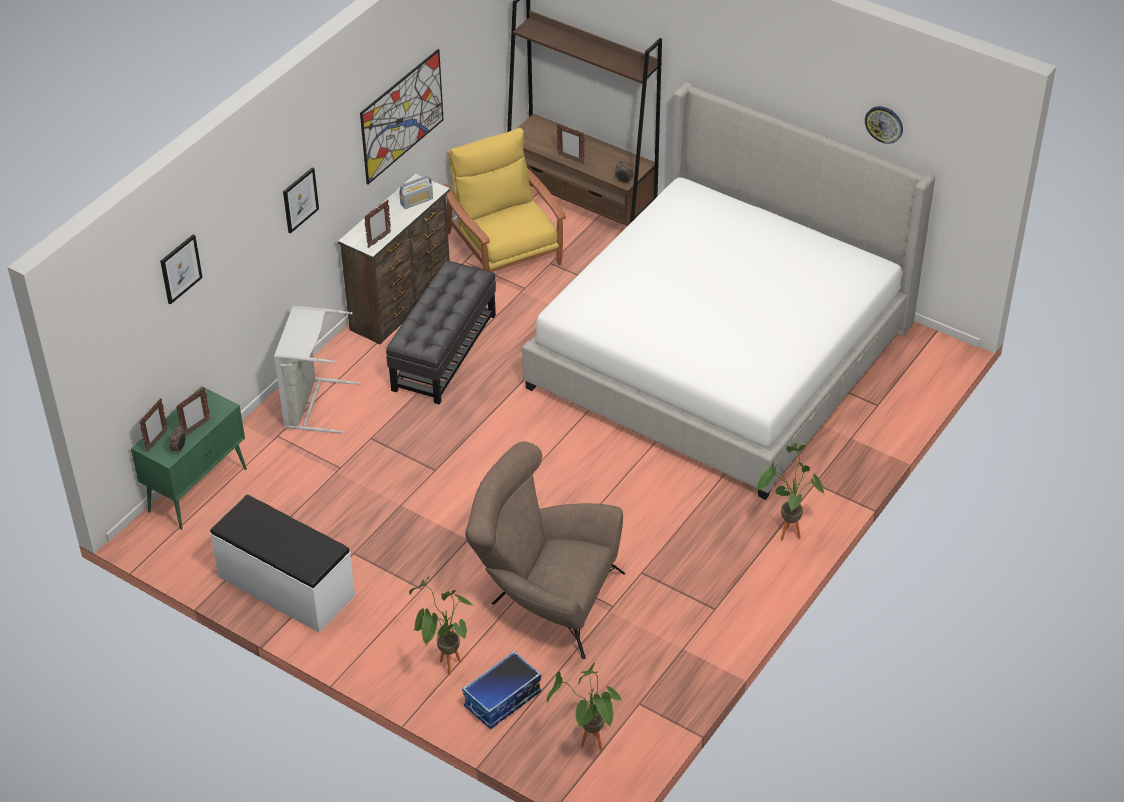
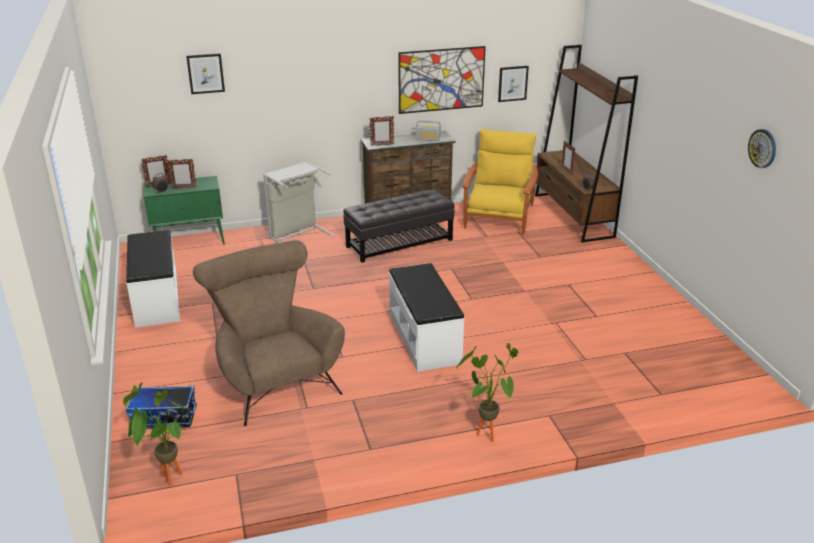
camera: 40 degrees right, 15 degrees down
(300, 199) = (330, 87): picture -> picture (512, 83)
(444, 667) = (164, 381): potted plant -> none
(622, 465) = (425, 338): none -> white bench
(720, 355) = (571, 315): bed -> none

